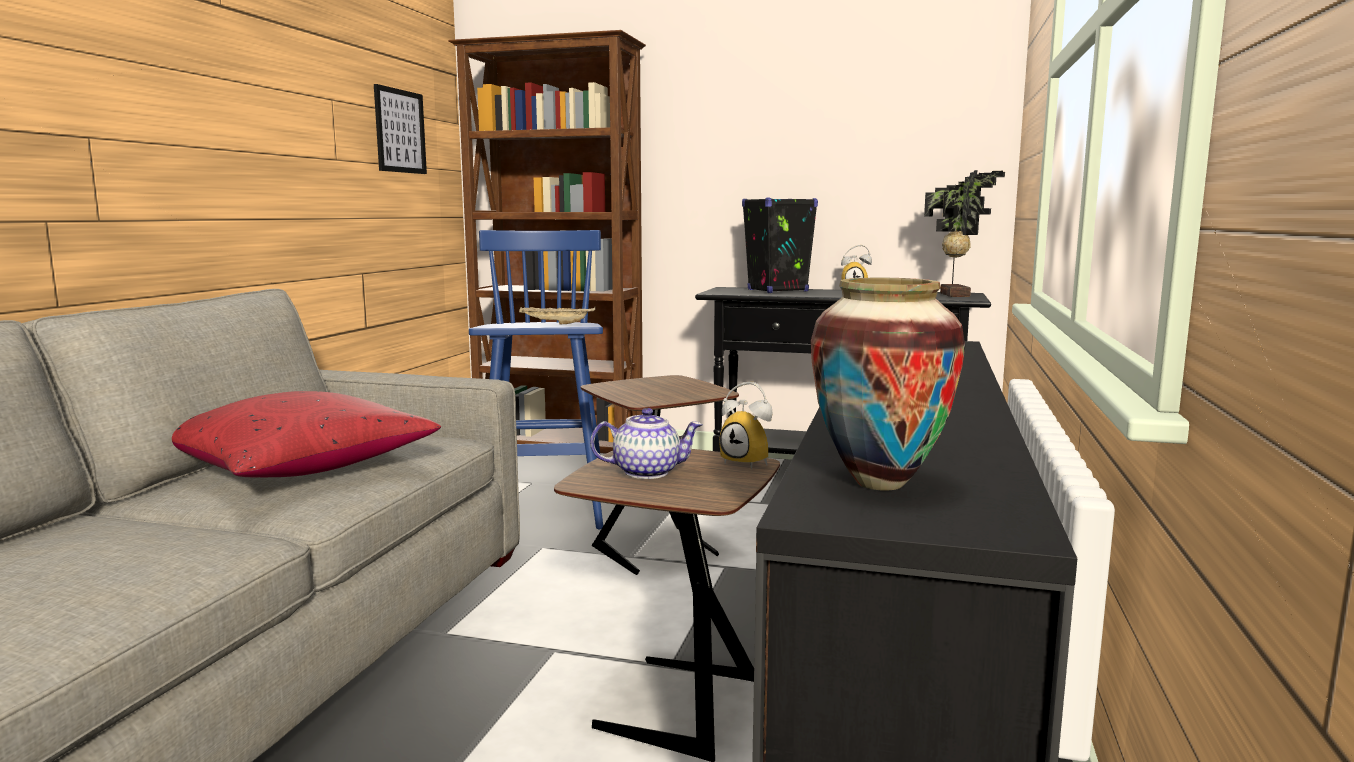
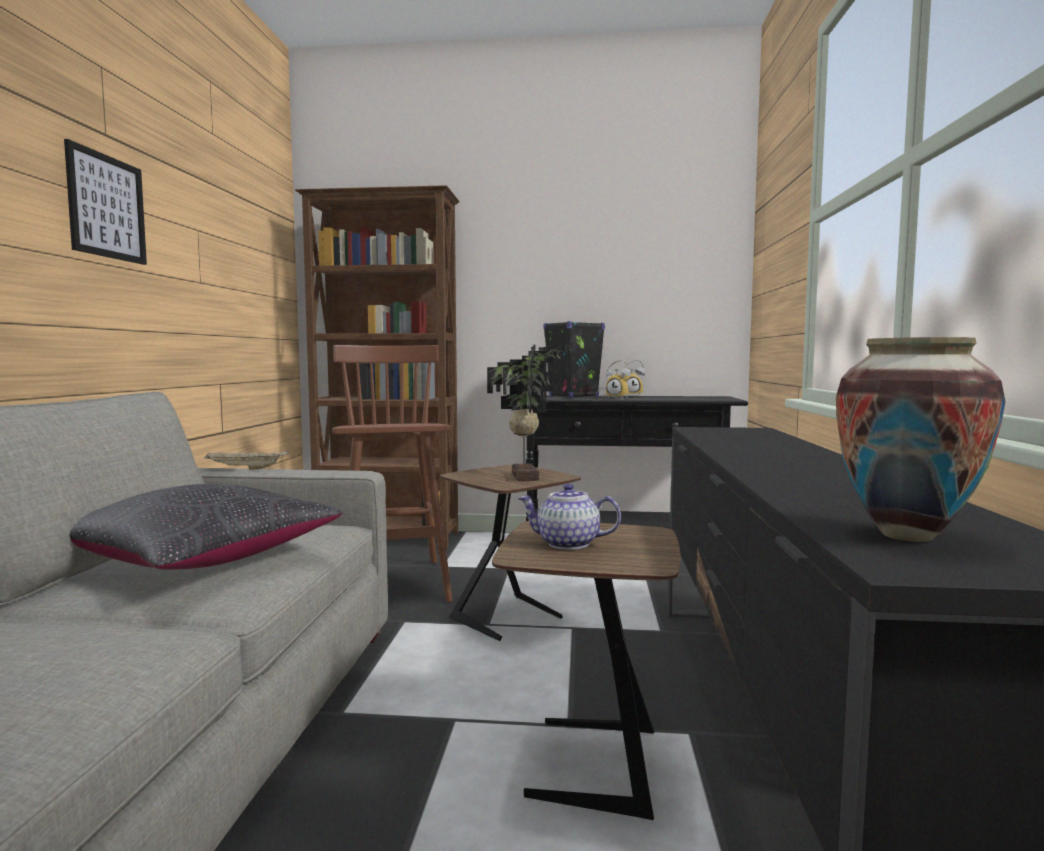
camera: 10 degrees left, 5 degrees down
(300, 467) = (203, 558): red pillow -> black pillow
(400, 131) = (252, 263): picture -> picture (107, 207)
(545, 507) = (393, 585): blue stool -> brown stool
(555, 324) = (406, 423): beige tray -> beige tray (245, 469)
(647, 472) = (567, 544): teapot -> teapot turned 150 degrees counterclockwise
(750, 462) = (649, 531): alarm clock -> alarm clock (619, 398)
(957, 295) = (715, 397): potted plant -> potted plant (528, 477)

